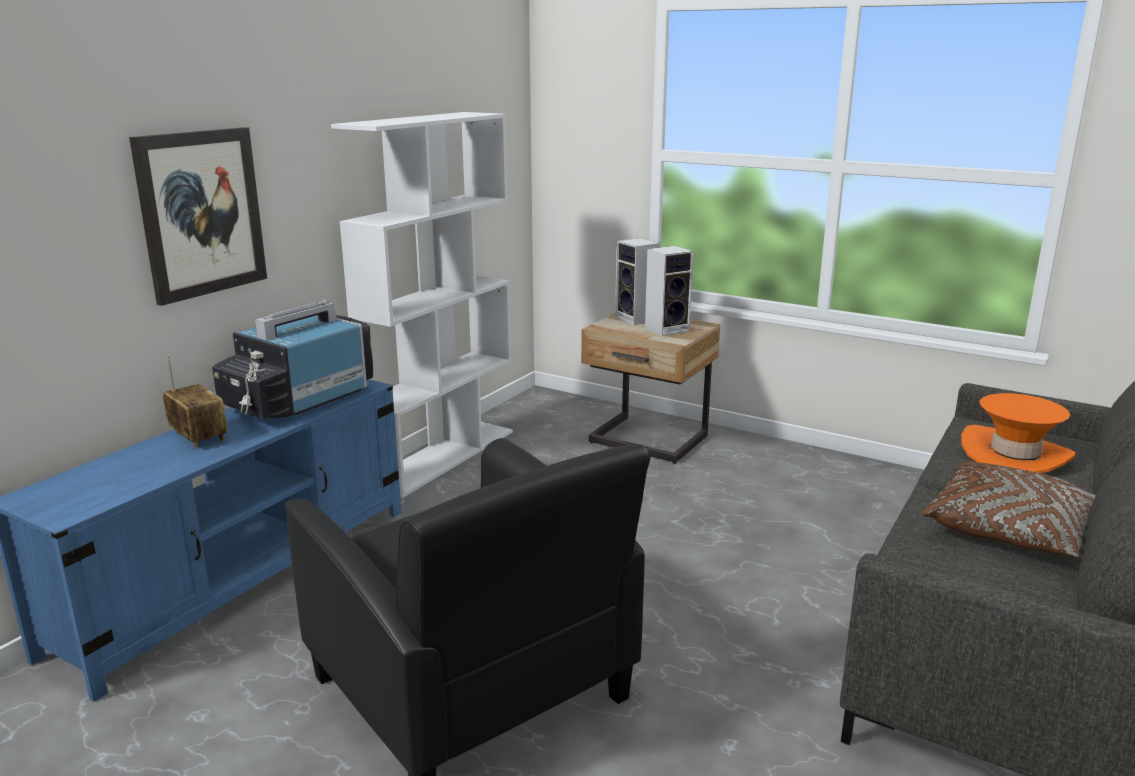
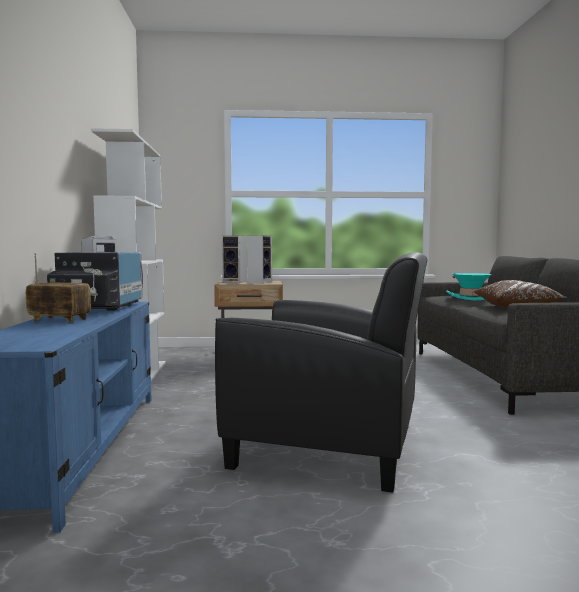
camera: 35 degrees left, 15 degrees down
(201, 213) = (39, 157): picture -> none
(1015, 455) = (470, 297): orange hat -> turquoise hat

